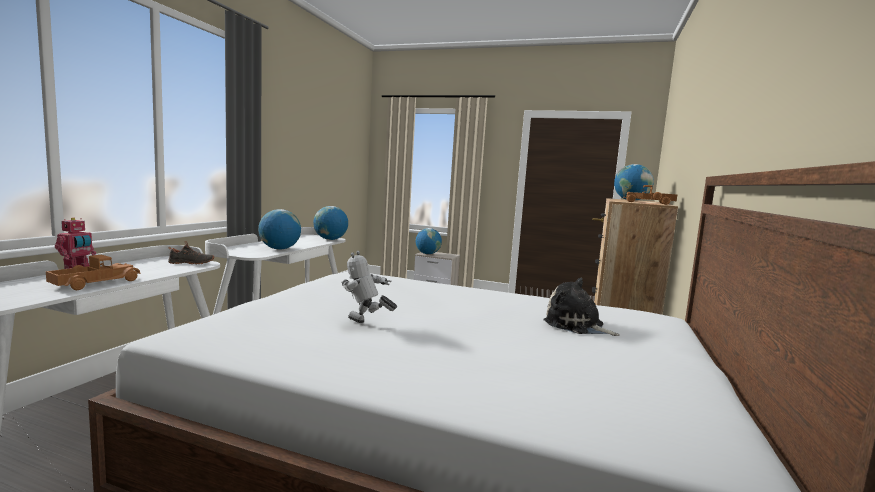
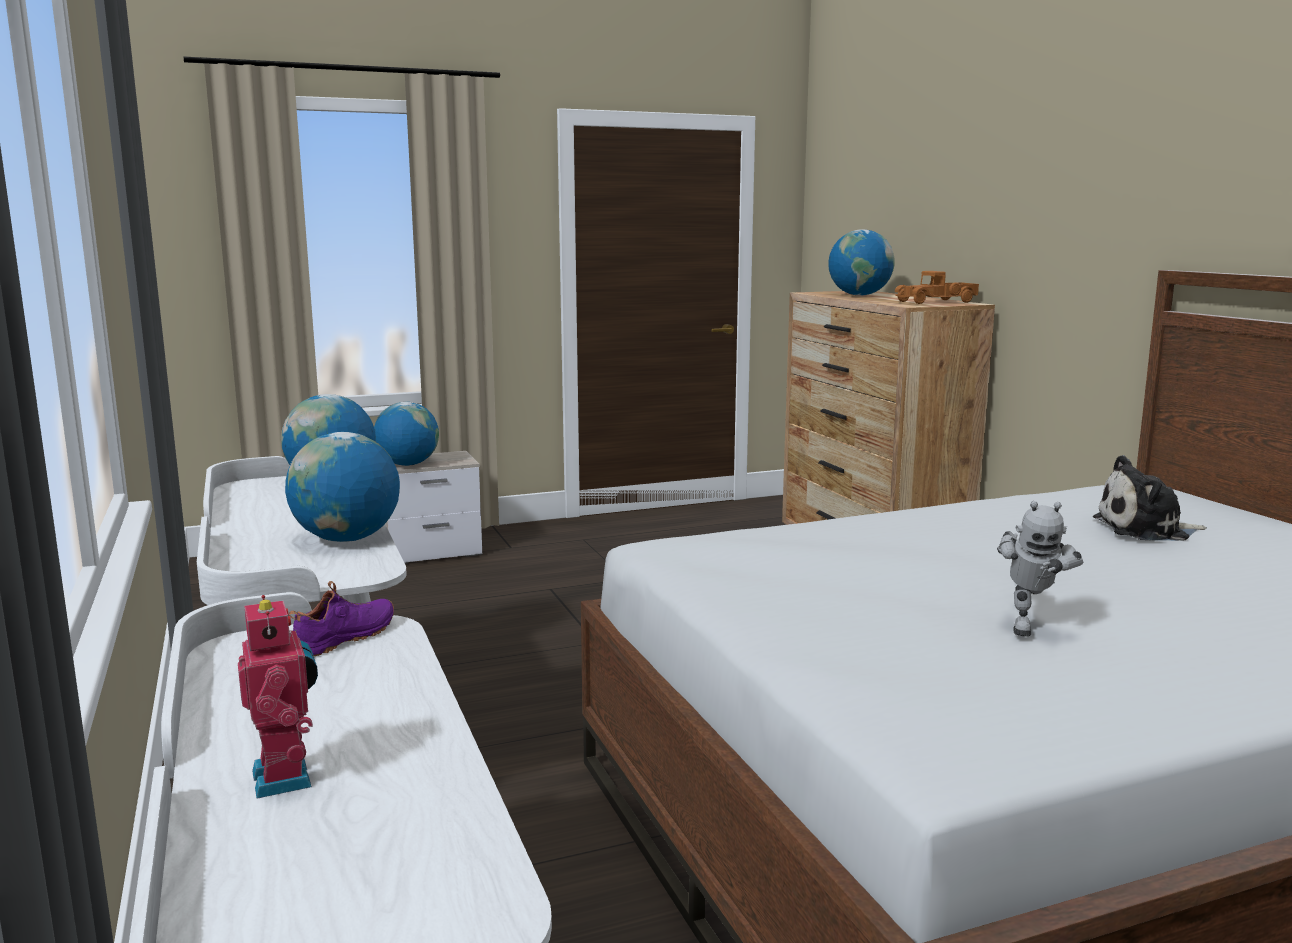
camera: 40 degrees left, 5 degrees up
(95, 283) = (403, 767): toy truck -> none
(191, 263) = (346, 639): black shoe -> purple shoe
(365, 324) = (1027, 625): toy robot -> toy robot turned 60 degrees counterclockwise

